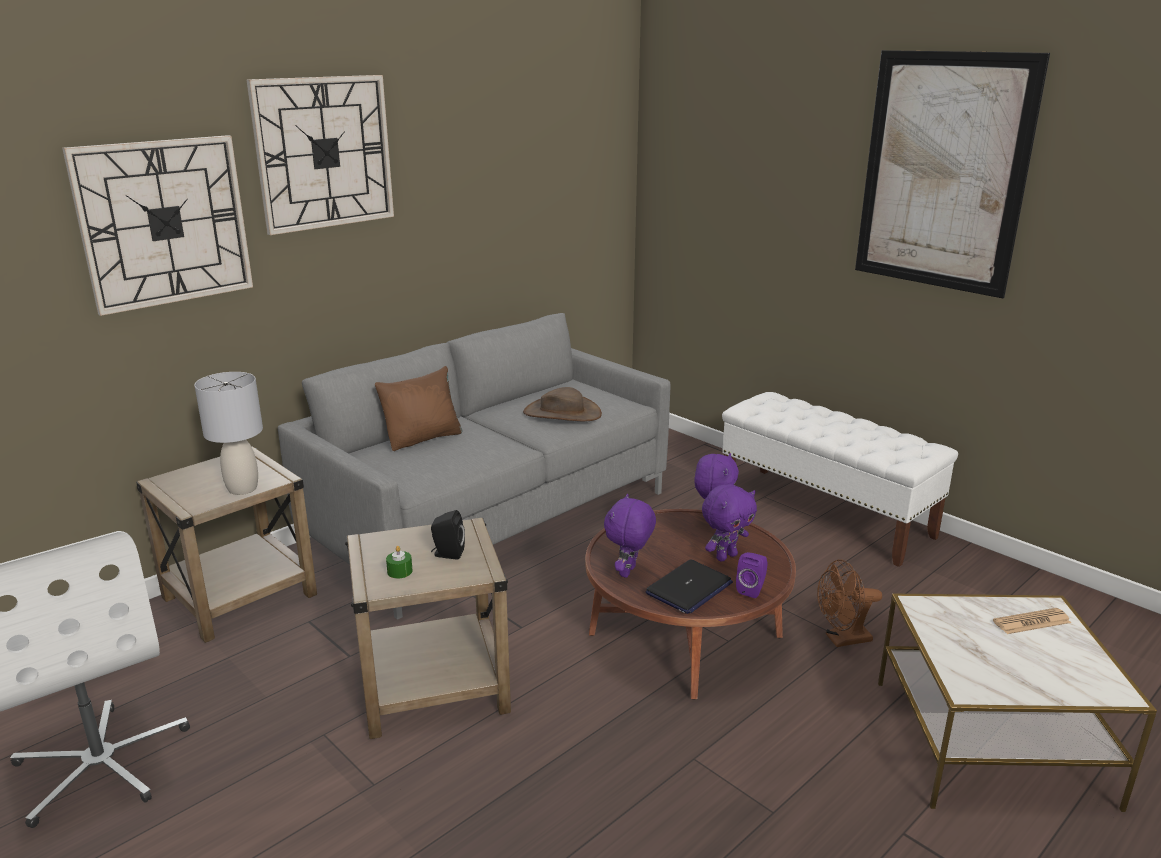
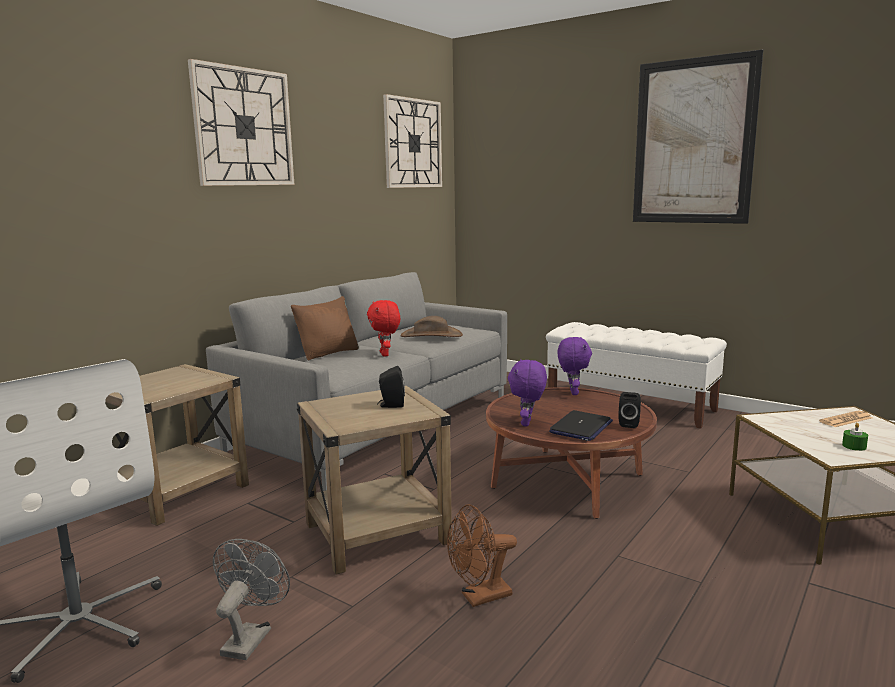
camera: 10 degrees left, 10 degrees down
(164, 223) = (120, 164): wall clock -> wall clock (413, 143)
(242, 488) = (189, 385): grey table lamp -> none
(259, 808) = (250, 637): none -> grey fan
(400, 571) = (356, 417): green candle -> green candle (854, 446)
(489, 447) = (385, 354): none -> red plush toy
(725, 556) = (596, 409): purple plush toy -> none
(752, 589) = (629, 424): purple speaker -> black speaker
(842, 639) = (687, 472): brown fan -> brown fan (480, 597)

